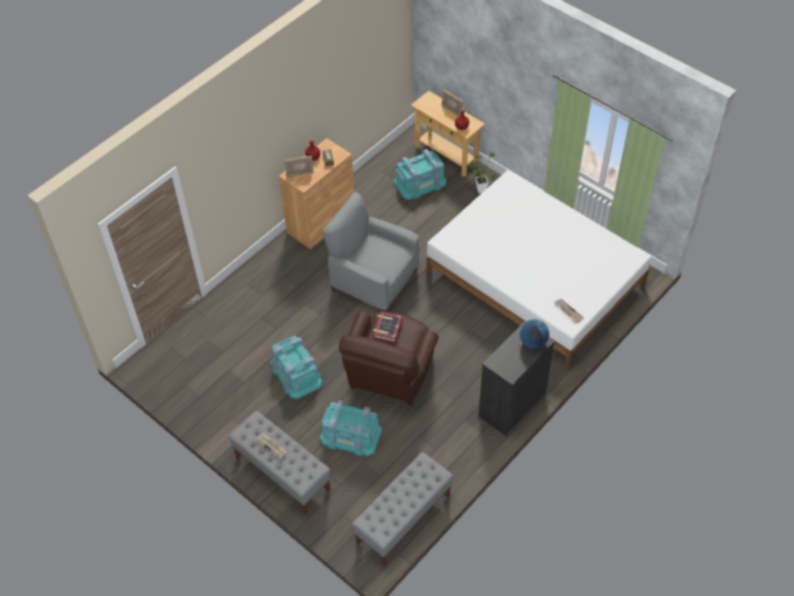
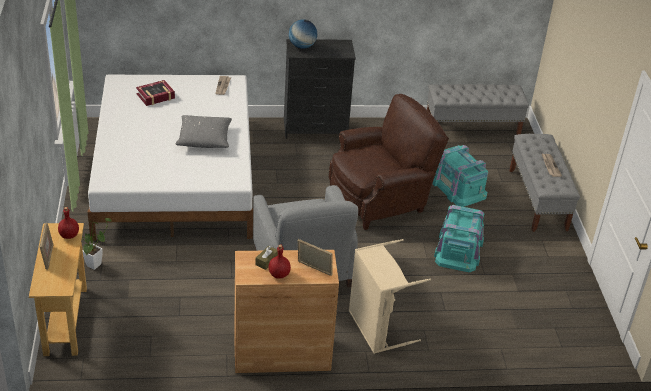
camera: 140 degrees left, 15 degrees down
(288, 275) = (376, 328): none -> beige laundry basket
(387, 329) = (370, 167): book -> book (155, 96)
(420, 182) = (133, 315): turquoise storage box -> none
(508, 256) = (204, 138): none -> grey pillow

